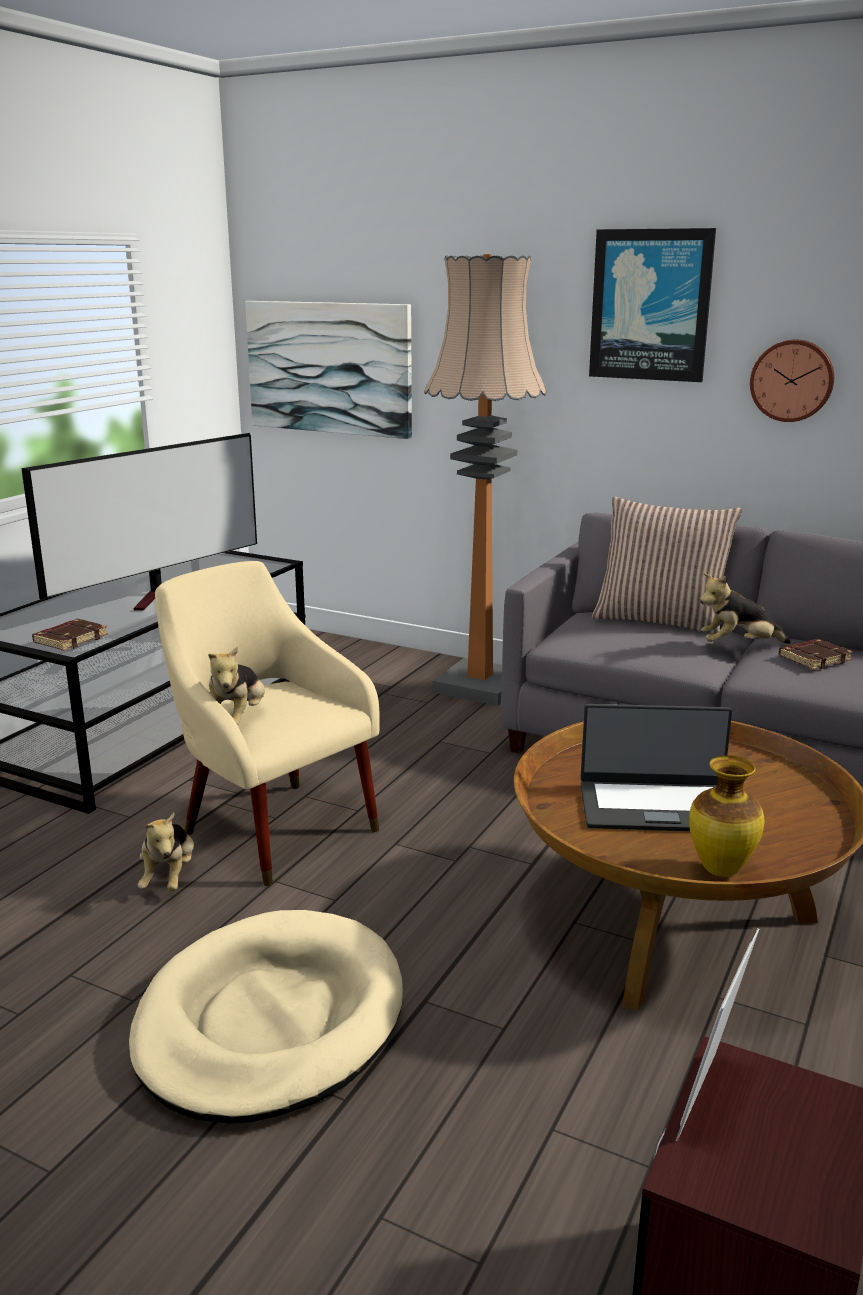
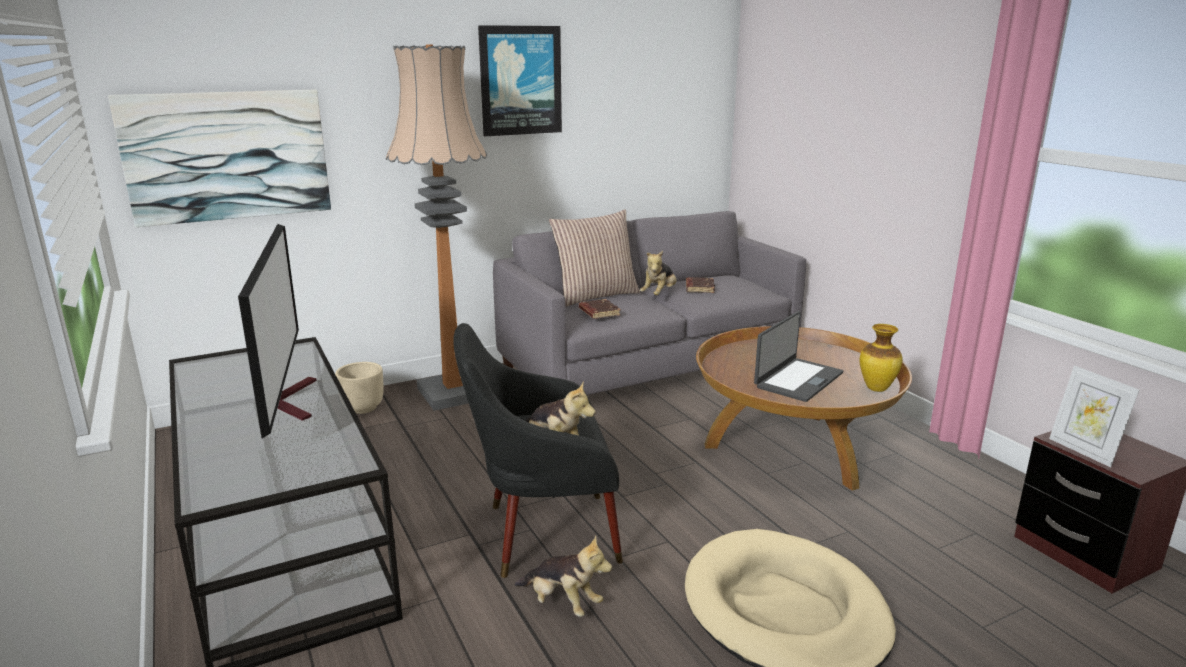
camera: 55 degrees left, 0 degrees up
(70, 639) = (329, 461): brown book -> brown book (598, 312)
(273, 826) = (541, 534): beige armchair -> black armchair
(391, 665) = (363, 408): none -> beige planter
(792, 380) = (611, 125): wall clock -> none

